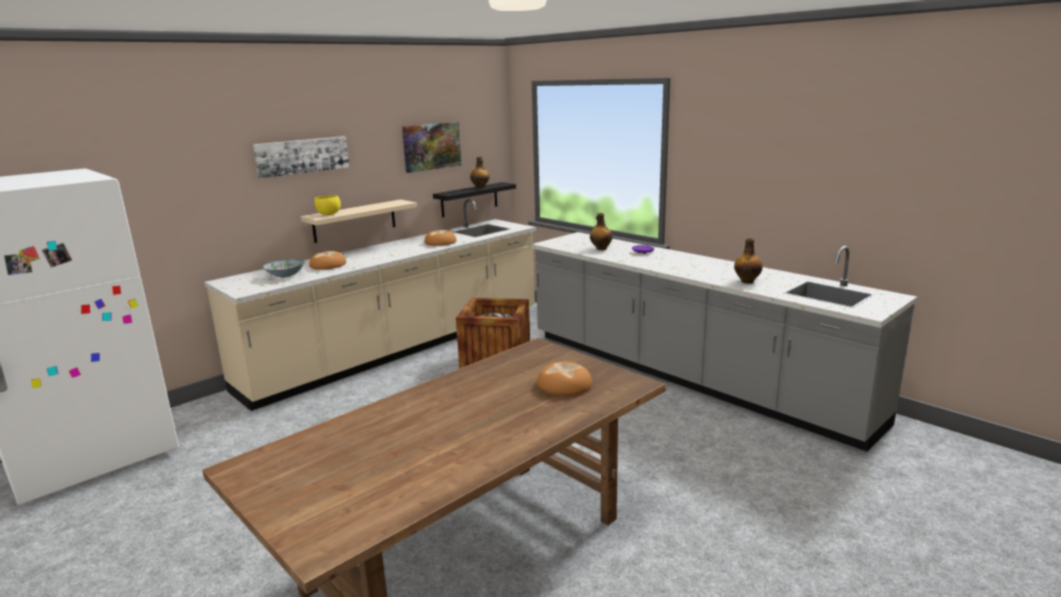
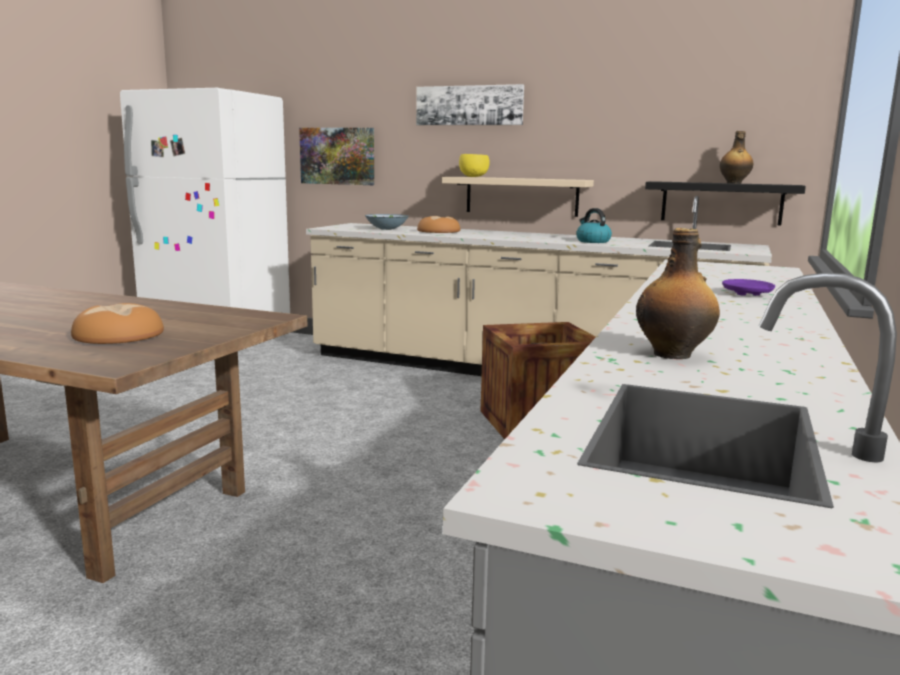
camera: 65 degrees right, 5 degrees down
(431, 146) = (660, 109): picture -> picture (337, 156)
(440, 242) = (592, 241): bread -> kettle
(601, 248) = (714, 278): bottle -> none

